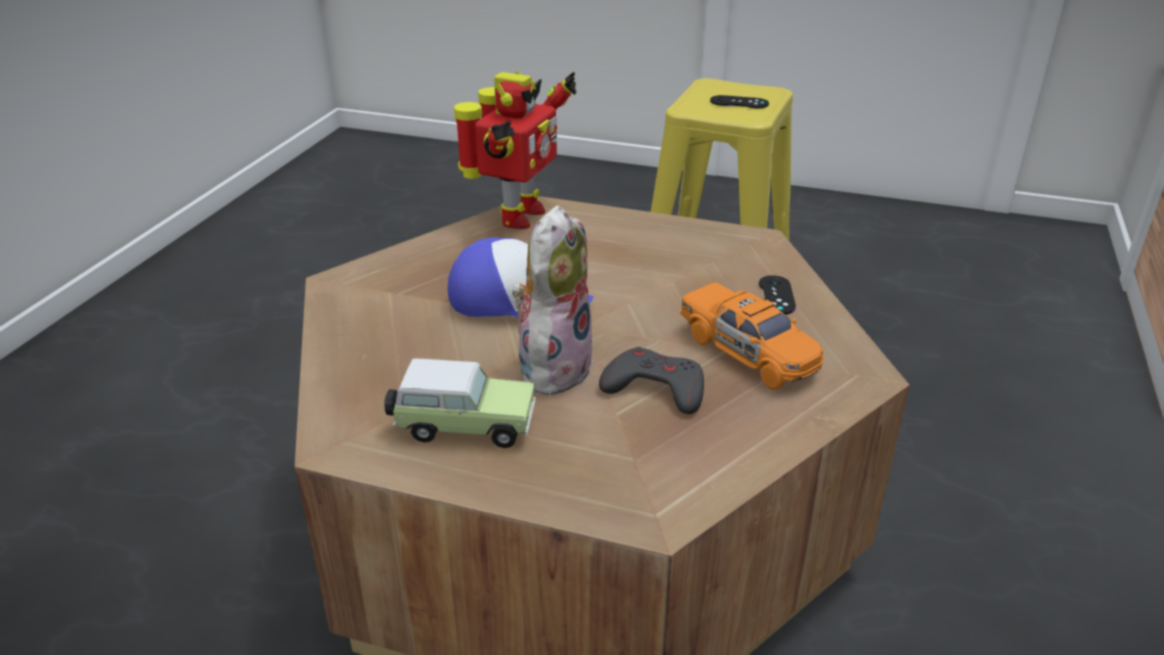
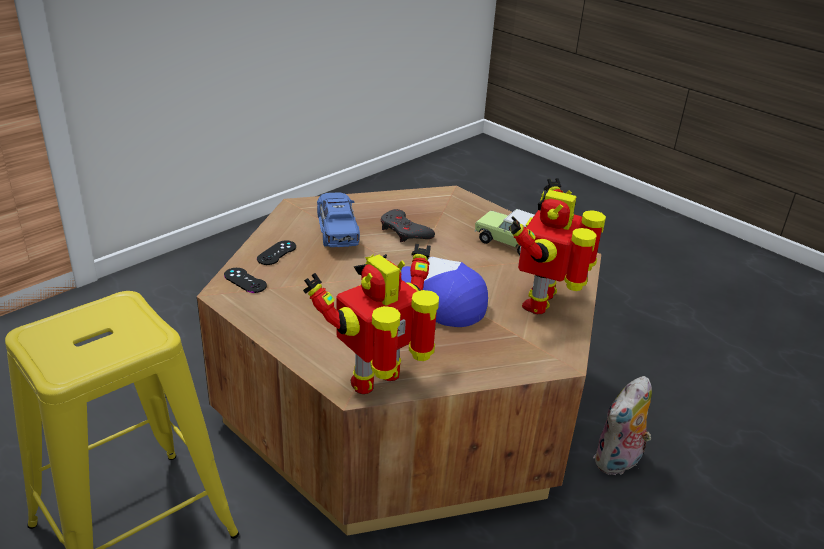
camera: 155 degrees left, 0 degrees up
(378, 342) = (543, 302): none -> toy robot
(553, 366) = (447, 256): plush toy -> plush toy (618, 463)
(739, 102) = (95, 327): black game controller -> black game controller (245, 280)
(748, 353) = (337, 231): orange toy car -> blue toy car

